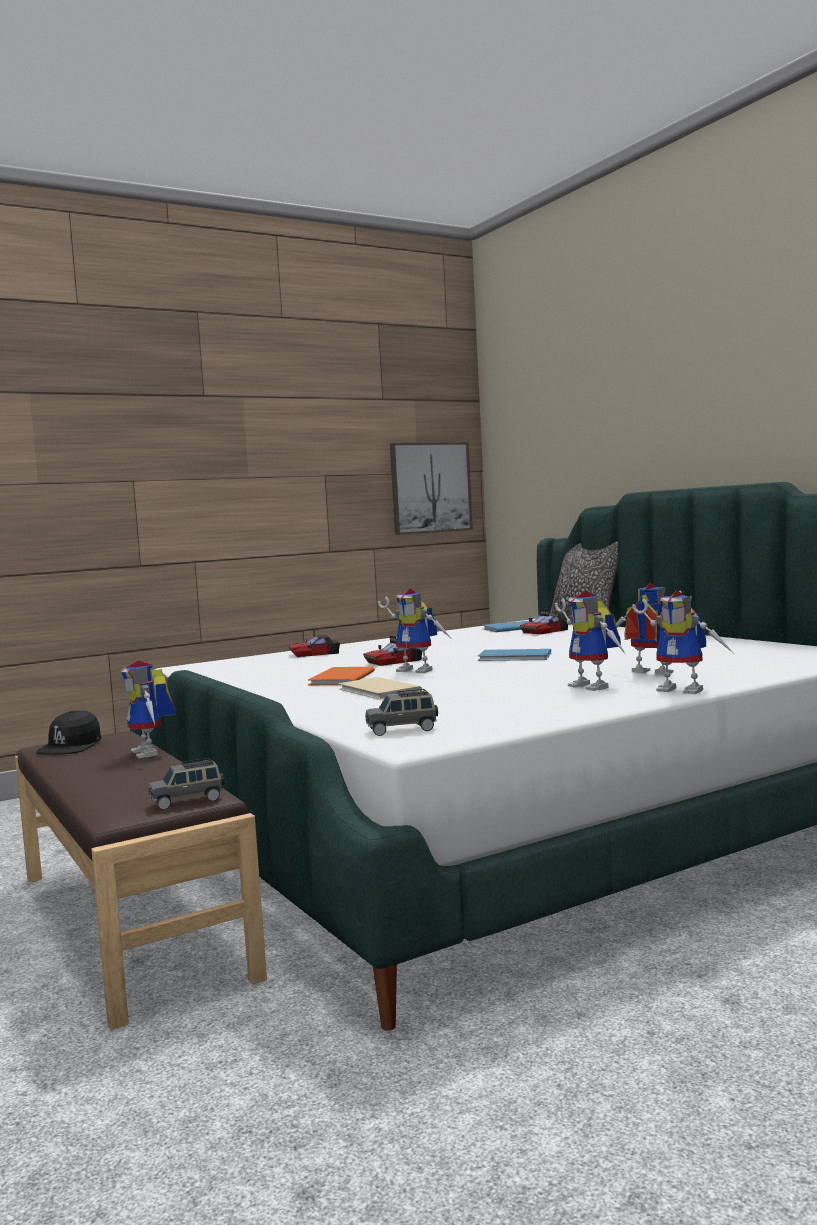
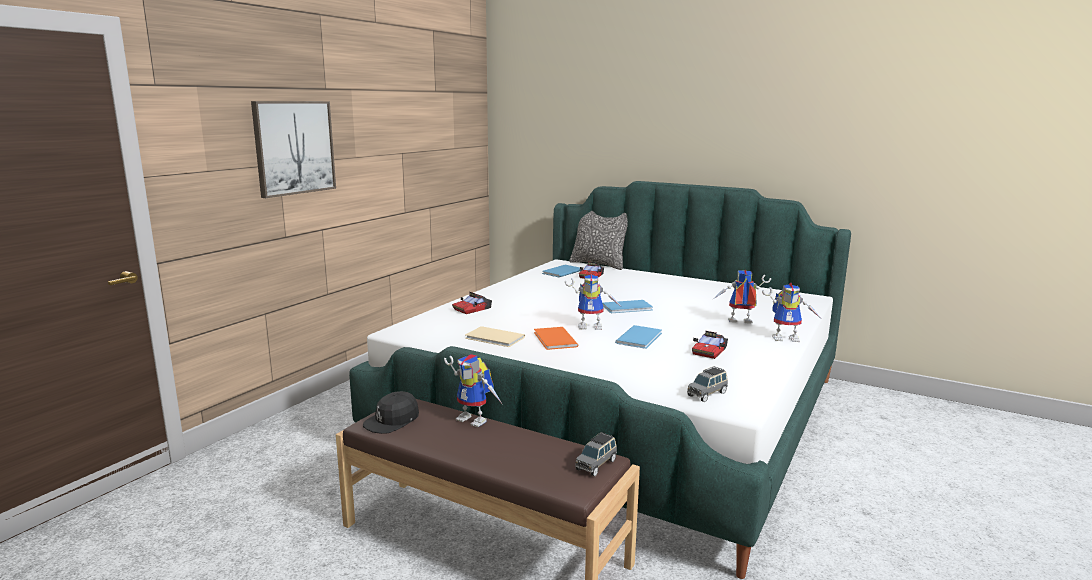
camera: 30 degrees left, 10 degrees up
(71, 746) = (392, 421): black cap -> black cap turned 60 degrees clockwise
(378, 691) = (610, 352): beige book -> beige book (495, 338)
(393, 661) = (553, 316): toy car -> toy car (709, 351)
(430, 487) = (461, 159): picture -> picture (294, 147)
(456, 681) = (641, 338): none -> blue book
(595, 686) = (734, 338): toy robot -> none

